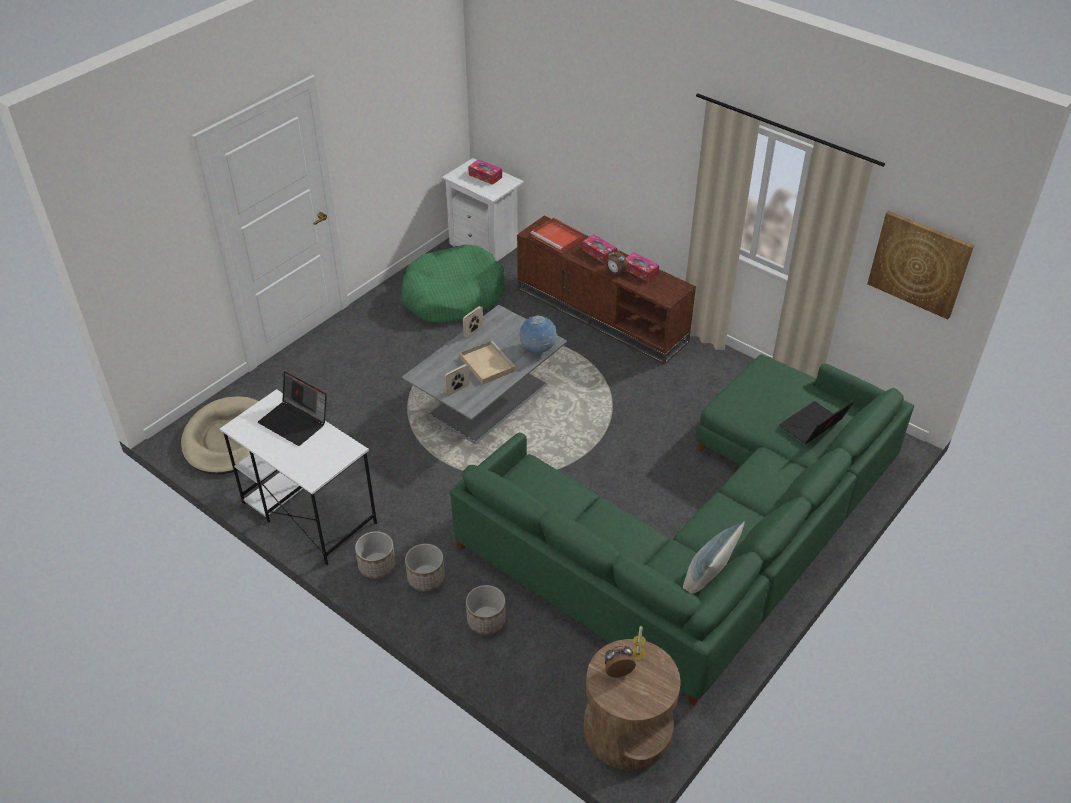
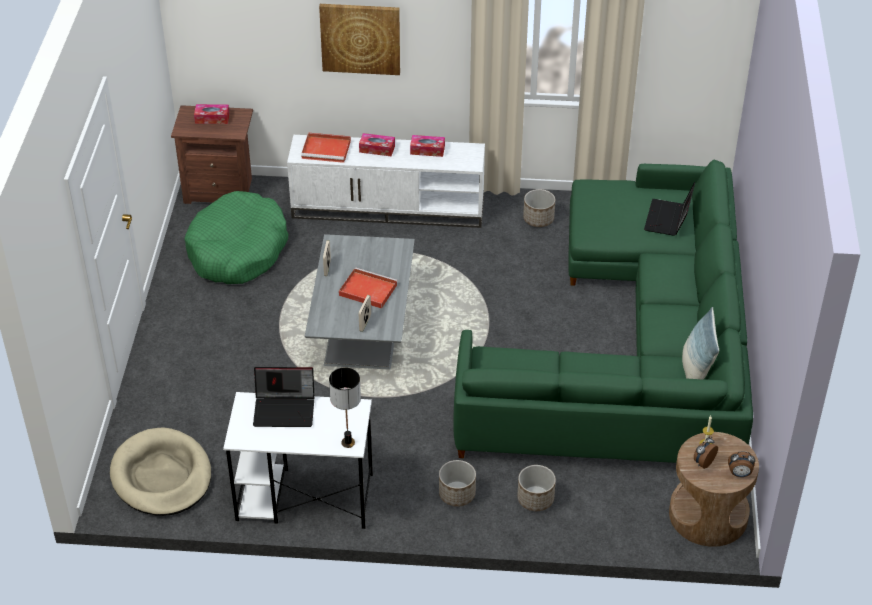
camera: 35 degrees left, 0 degrees up
(312, 475) = (347, 443): none -> table lamp
(376, 565) = (407, 507): planter -> planter (538, 219)
(486, 246) = (221, 190): white nightstand -> brown nightstand
(486, 364) = (367, 290): beige tray -> red tray
(538, 350) = (398, 258): globe -> none
(602, 315) = (389, 208): brown tv stand -> white tv stand
(615, 272) = (407, 160): alarm clock -> alarm clock (739, 474)
(919, 264) = (697, 49): picture -> picture (360, 38)

